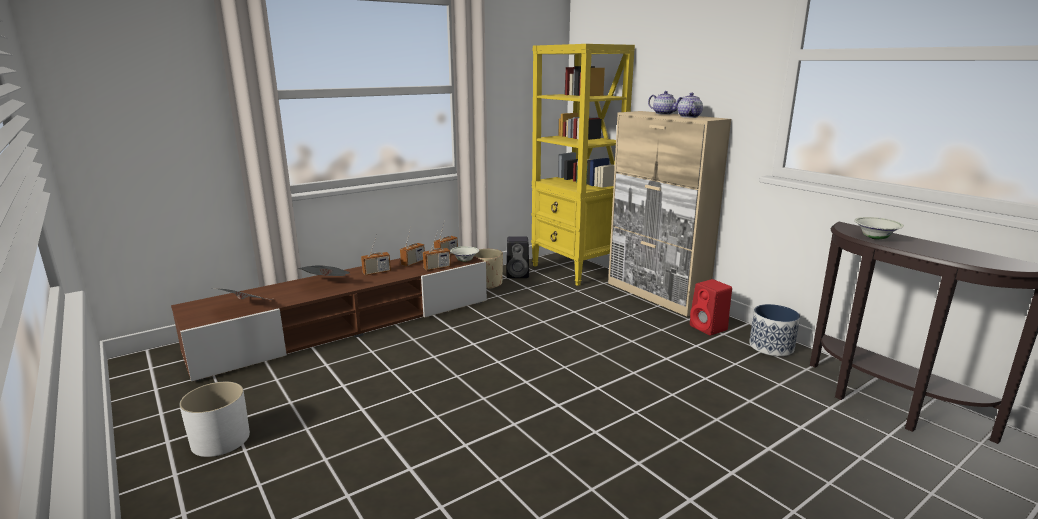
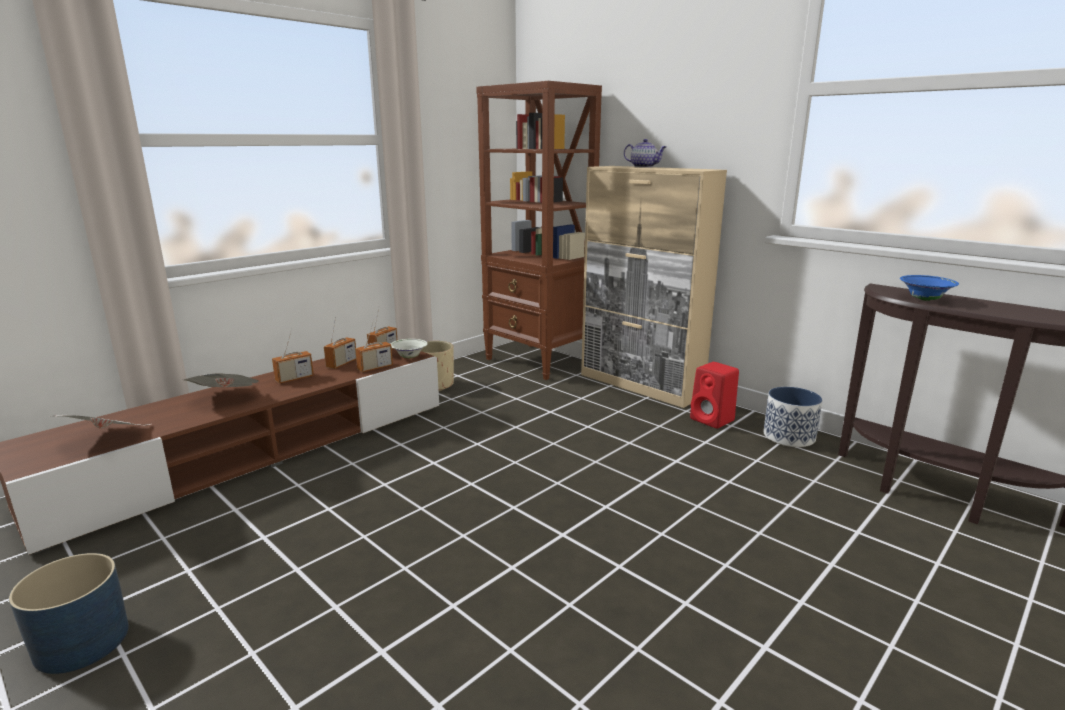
camera: 10 degrees left, 0 degrees up
(220, 439) = (82, 641): white planter -> blue planter
(518, 274) = (471, 371): black speaker -> none
(575, 270) = (538, 361): yellow bookcase -> brown bookcase
(688, 117) = (676, 168): teapot -> none
(875, 238) = (924, 299): white bowl -> blue bowl

